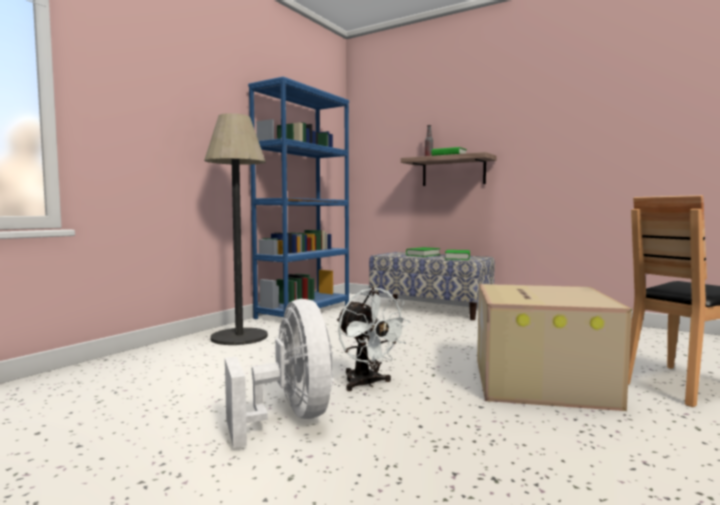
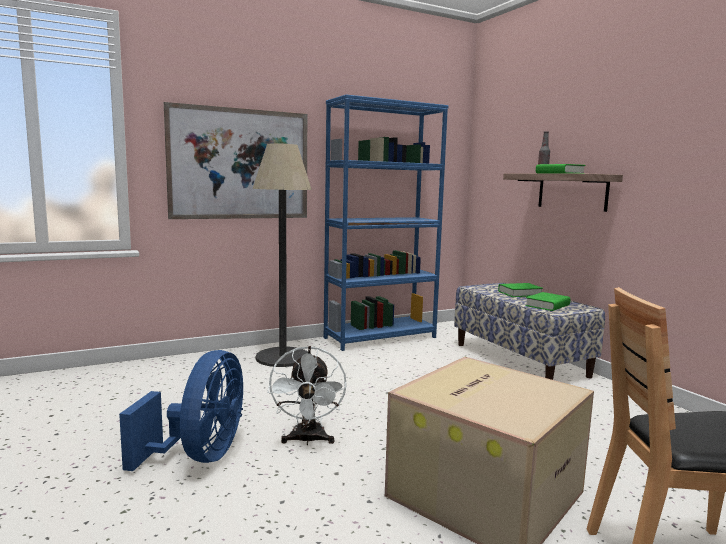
camera: 30 degrees right, 5 degrees up
(175, 137) = (240, 164): none -> picture
(290, 418) = (200, 456): white fan -> blue fan

